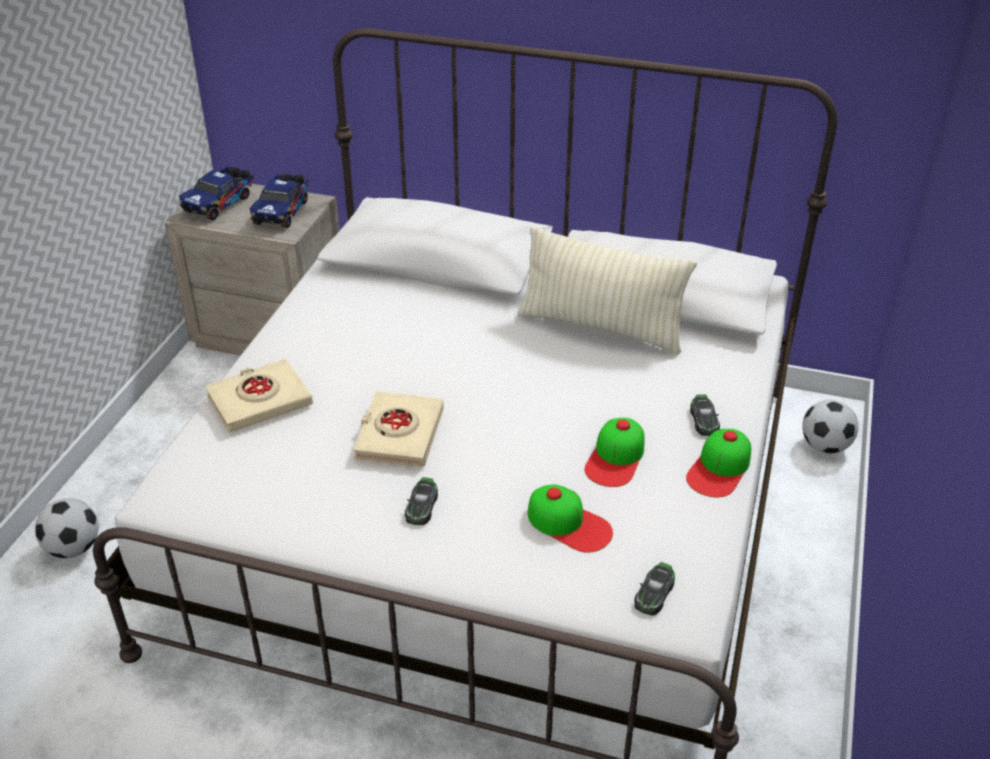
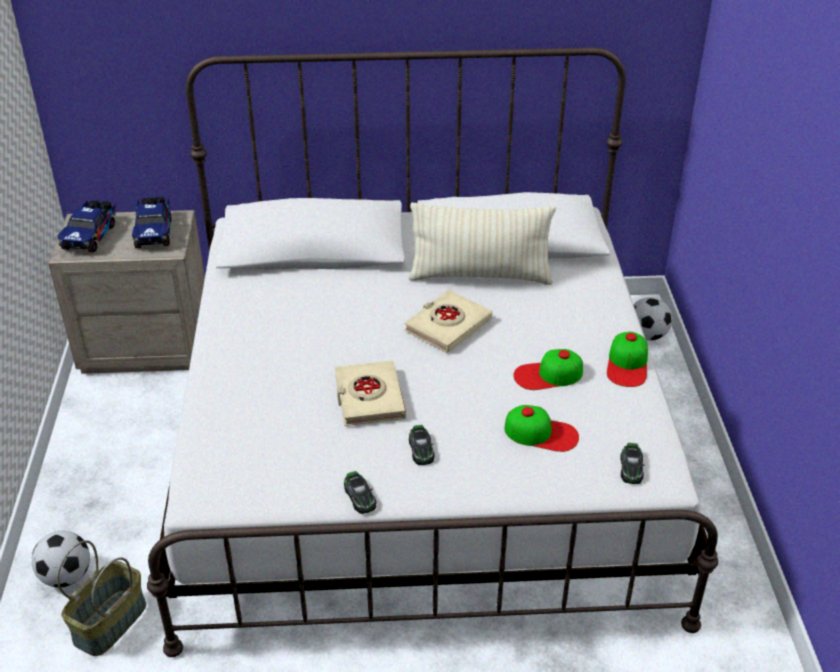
camera: 20 degrees left, 0 degrees up
(88, 607) = (109, 622): none -> basket
(259, 401) = (234, 398): beige book -> beige book (447, 326)
(616, 458) = (548, 375): cap -> cap turned 75 degrees clockwise
(704, 420) = (596, 330): toy car -> toy car (359, 496)

